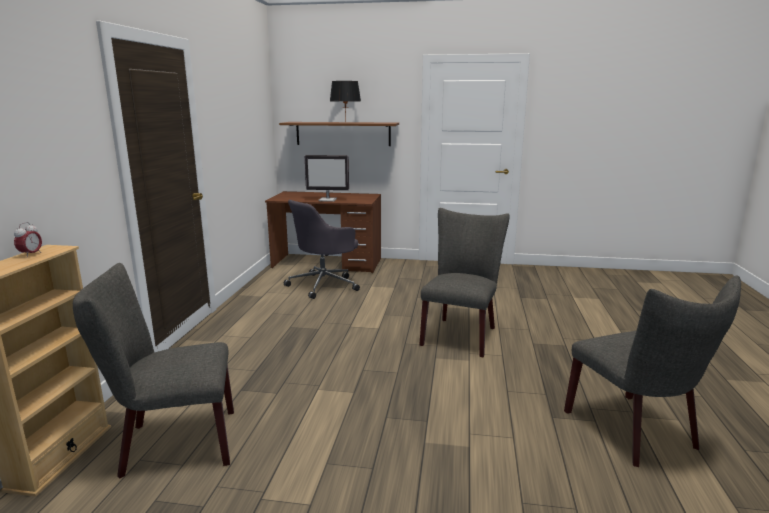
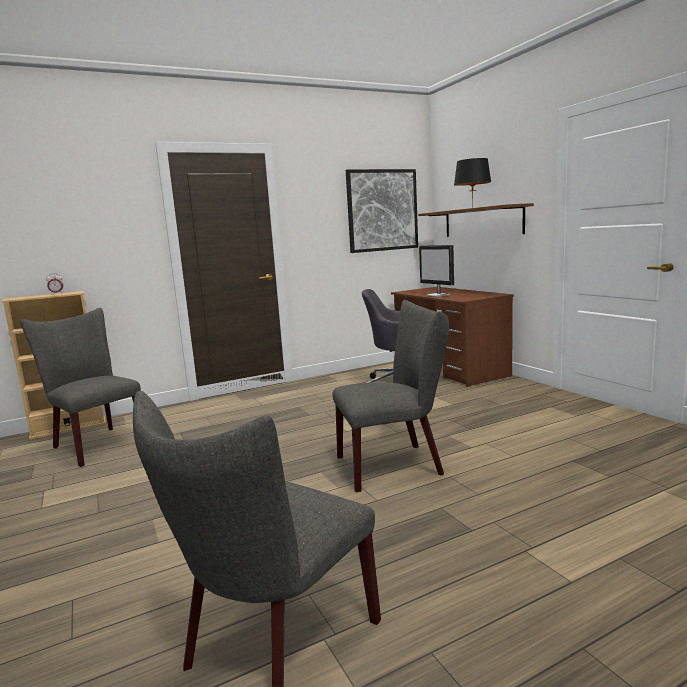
camera: 55 degrees right, 5 degrees down
(252, 118) = (382, 210): none -> picture

